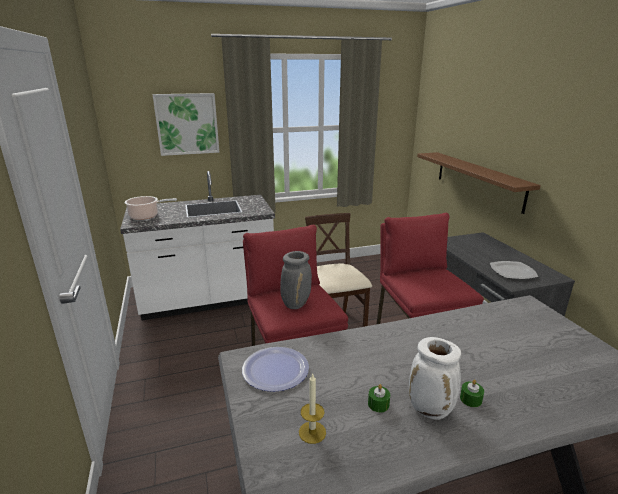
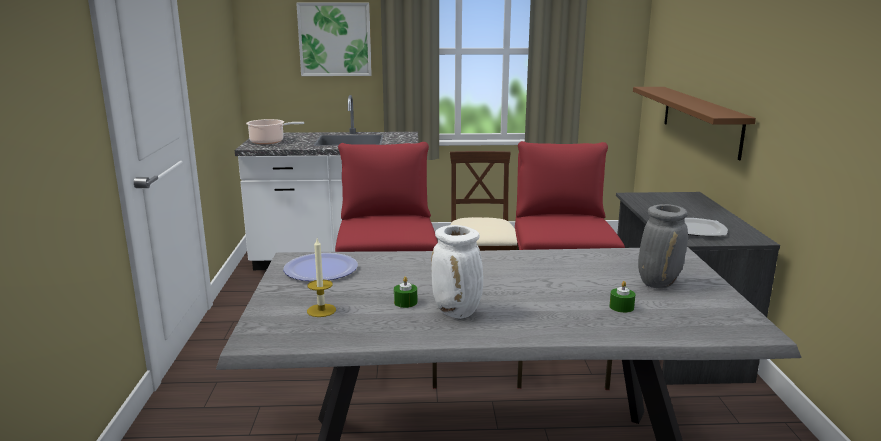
camera: 15 degrees right, 5 degrees down
(296, 304) = (384, 226): grey vase -> grey vase (658, 283)
(470, 399) = (510, 311): green candle -> green candle (621, 307)

